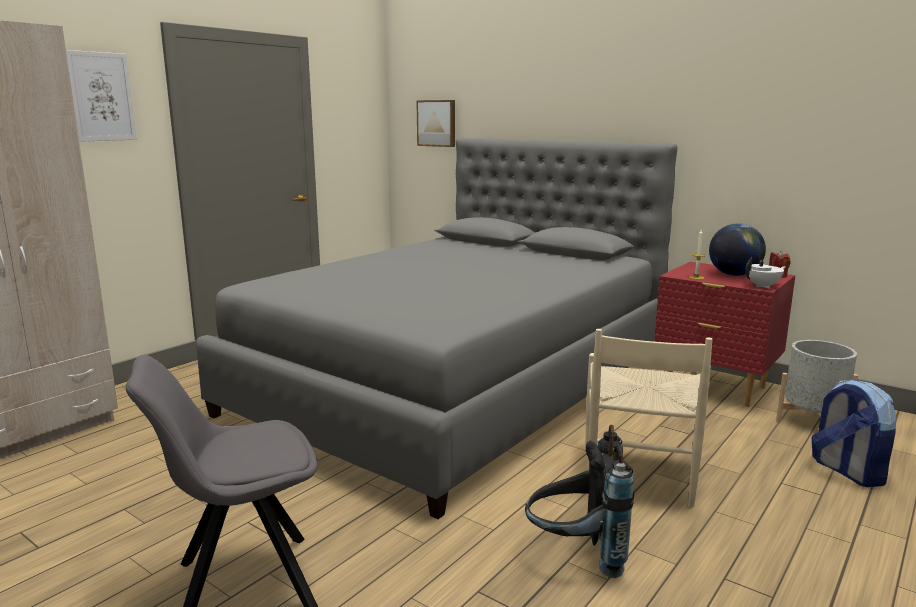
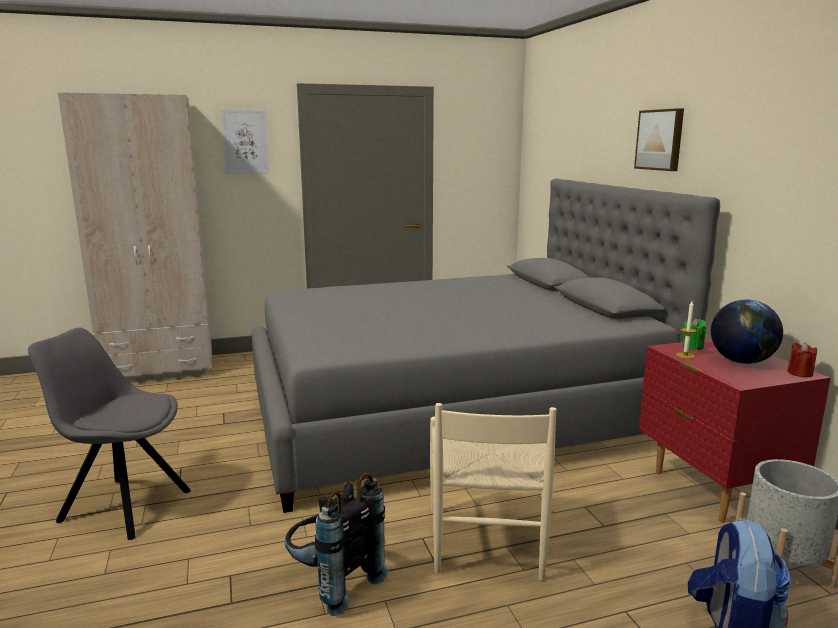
camera: 35 degrees right, 0 degrees up
(437, 123) = (549, 163): picture -> picture (660, 140)
(640, 476) = (488, 544): beige chair -> beige chair turned 45 degrees counterclockwise
(687, 271) = (693, 347): none -> green candle
(763, 286) = (745, 381): white teapot -> none

